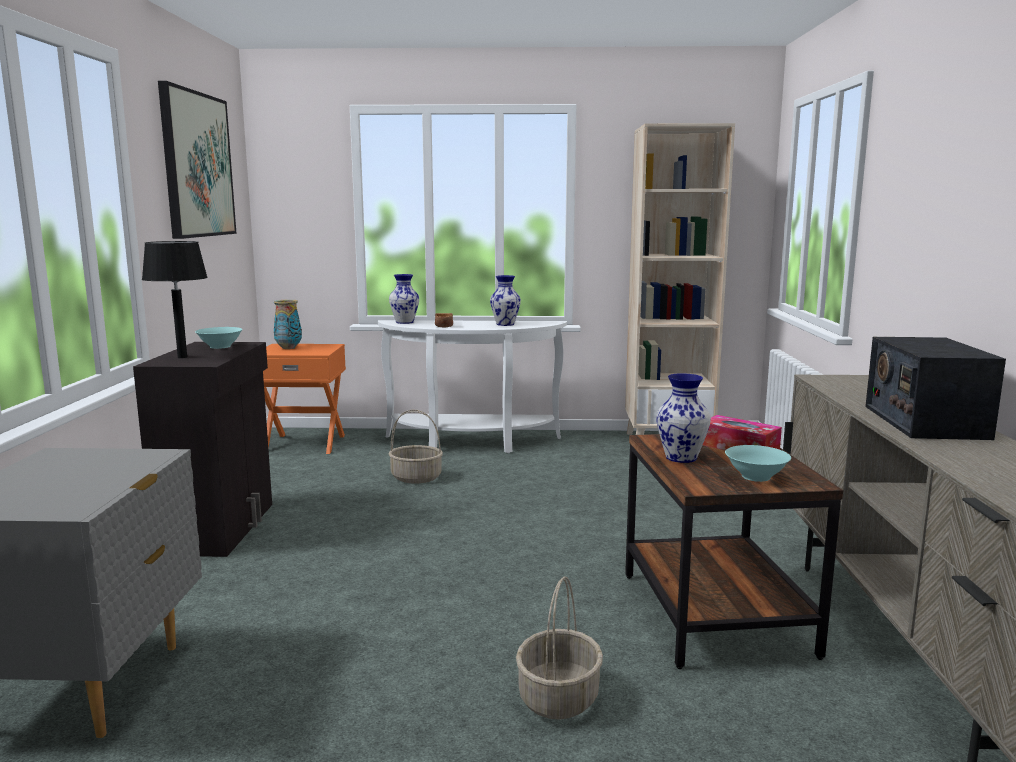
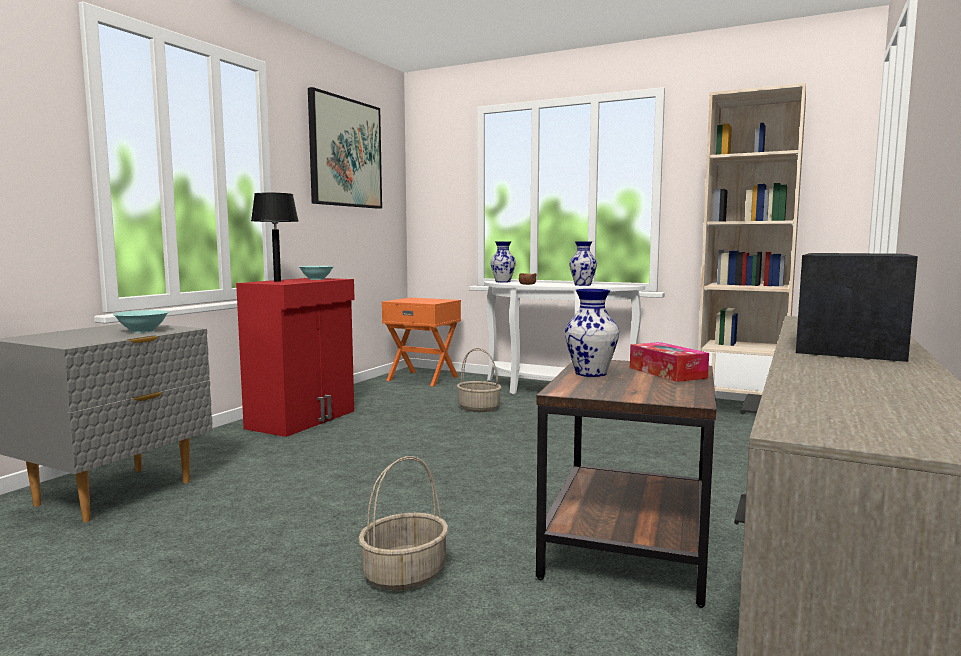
camera: 25 degrees right, 5 degrees down
(220, 527) = (303, 419): black cabinet -> red cabinet
(288, 348) = (415, 299): vase -> none
(756, 477) = (638, 391): turquoise bowl -> turquoise bowl (142, 331)

